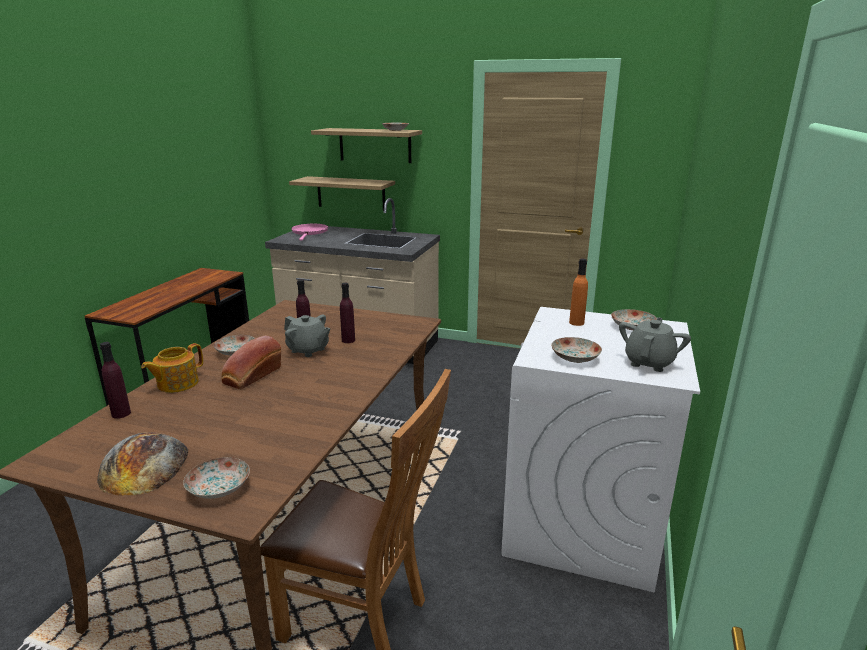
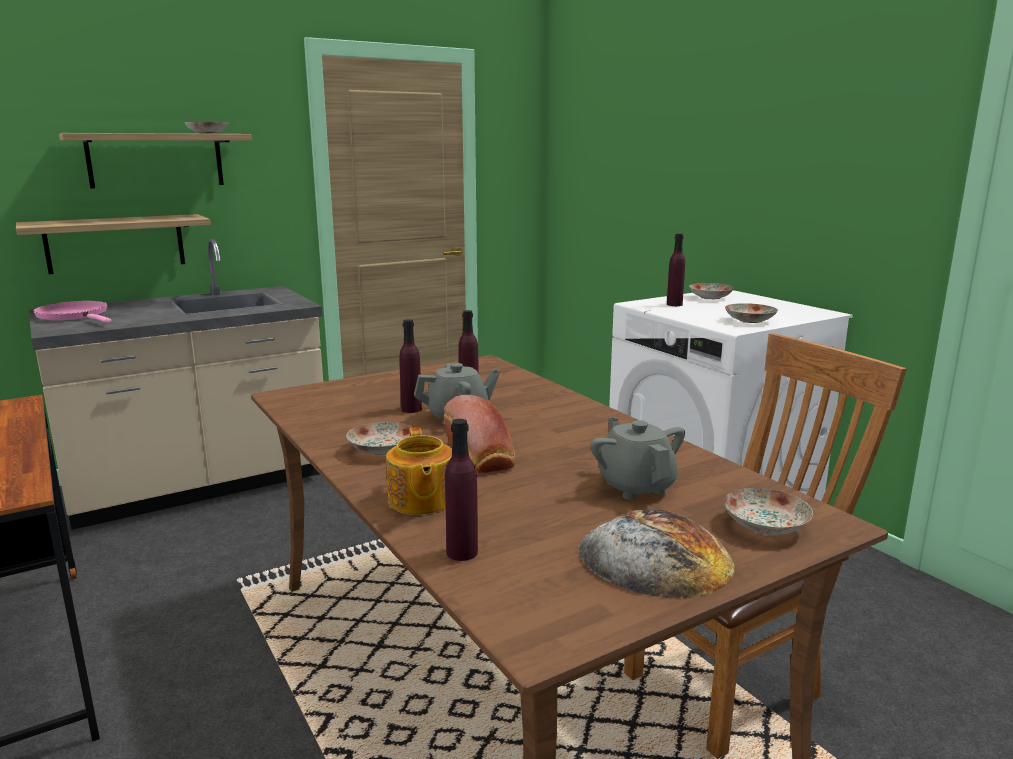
camera: 50 degrees left, 5 degrees down
(576, 322) = (674, 304): orange bottle -> purple bottle
(649, 362) = (787, 310): grey teapot -> grey teapot (636, 486)

